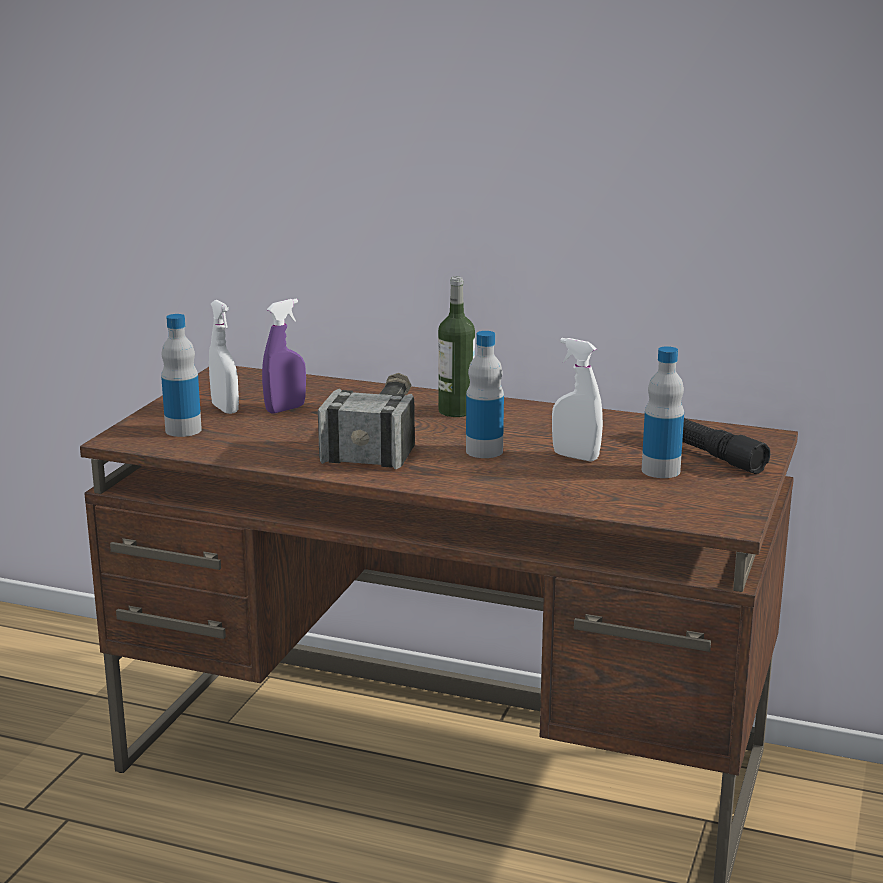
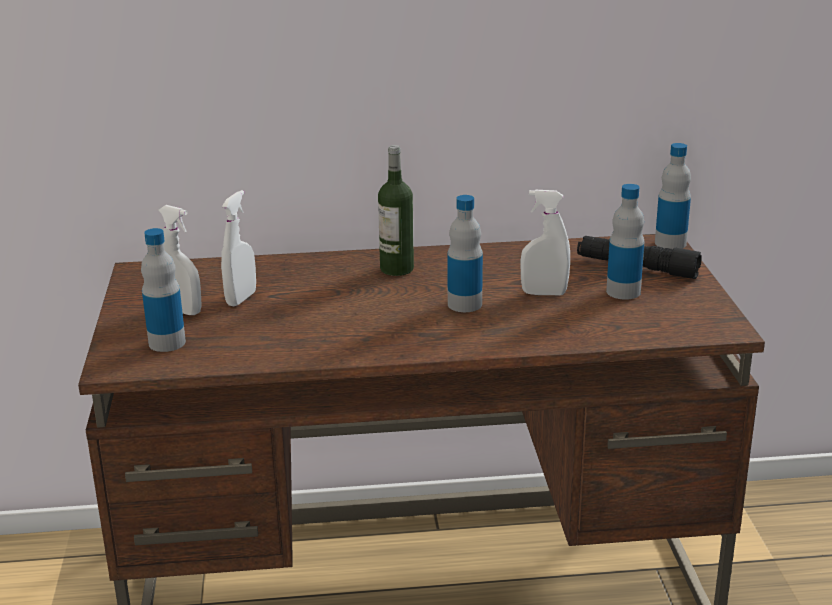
camera: 25 degrees left, 5 degrees up
(285, 409) = (241, 298): purple spray bottle -> white spray bottle
(380, 436) = (359, 309): hammer -> none
(771, 439) = (670, 243): none -> bottle

